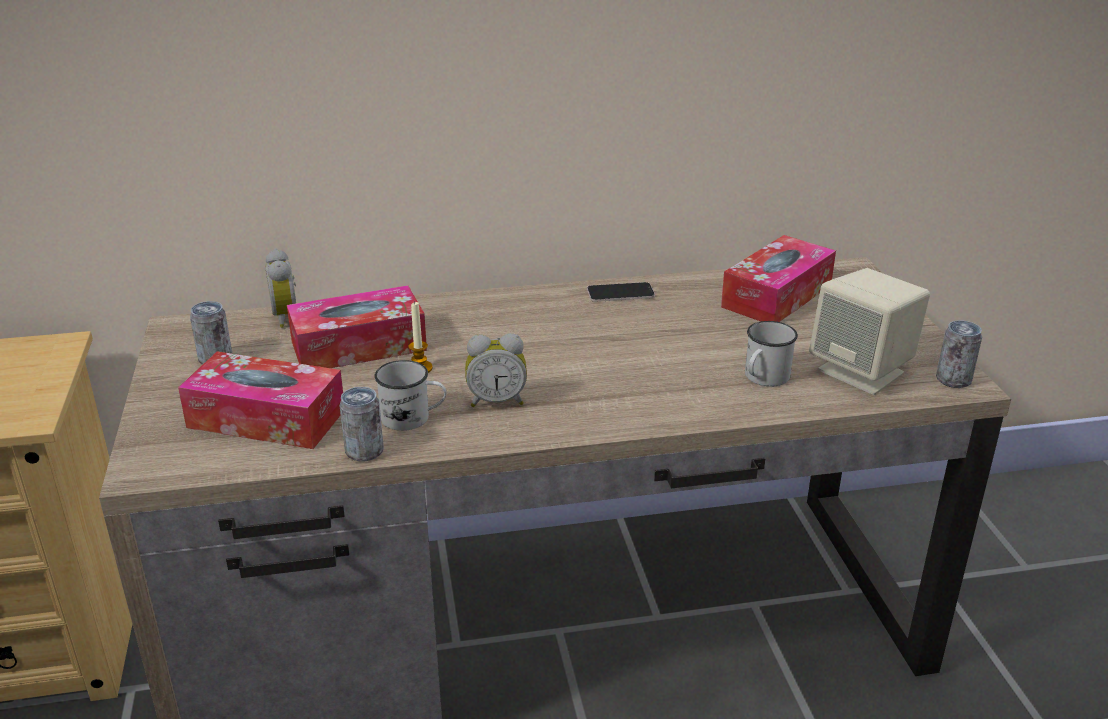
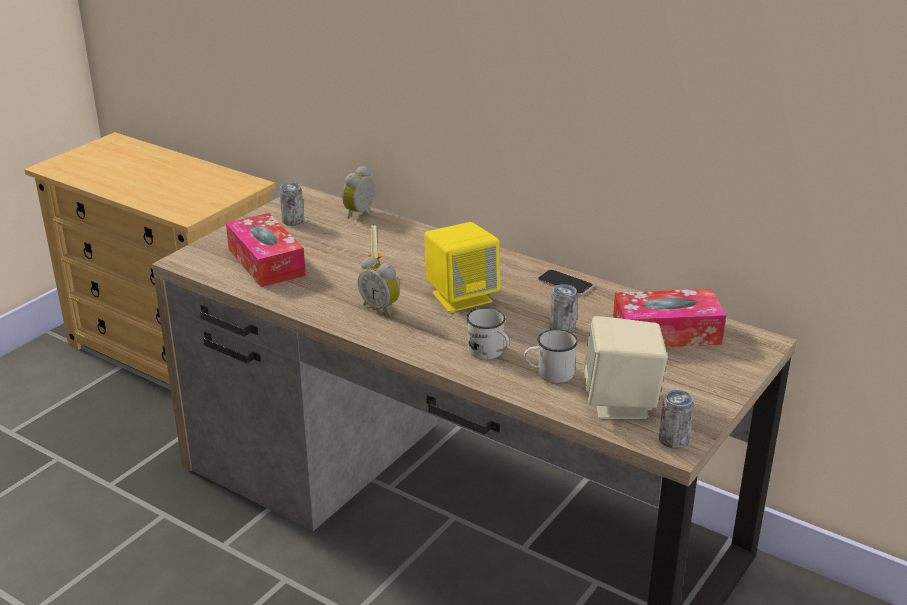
camera: 45 degrees right, 0 degrees up
(358, 346) = (367, 246): tissue box -> none
(364, 452) = (279, 300): can -> can (562, 329)
(413, 418) = (327, 296): white mug -> white mug (489, 353)
(554, 350) = (461, 297): none -> yellow speaker

